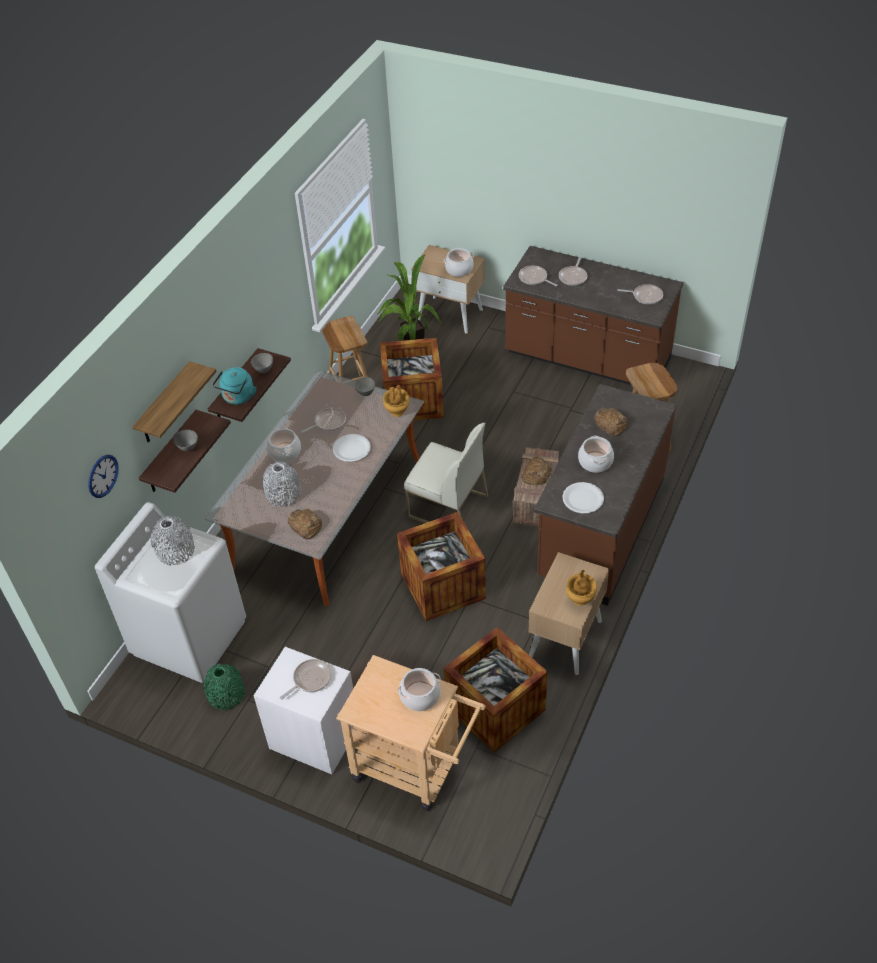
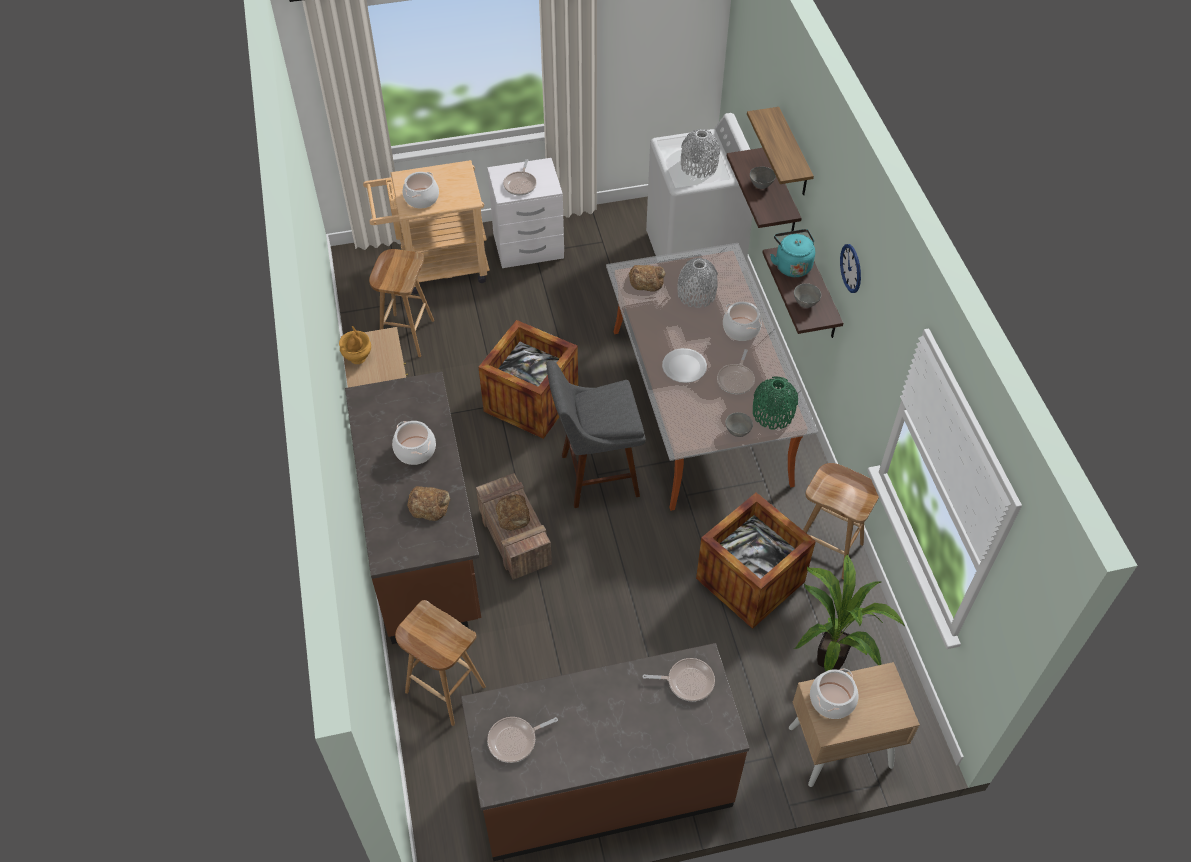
camera: 140 degrees right, 5 degrees up
(102, 476) = (760, 85): wall clock -> wall clock (851, 268)
(226, 694) = (622, 236): green vase -> green vase (773, 413)
(397, 412) = (682, 429): brown vase -> none
(447, 507) = (595, 476): white chair -> grey stool
(495, 708) = (406, 334): crate -> brown stool
(573, 277) = (638, 718): frying pan -> none
(583, 499) = (400, 405): white plate -> none

